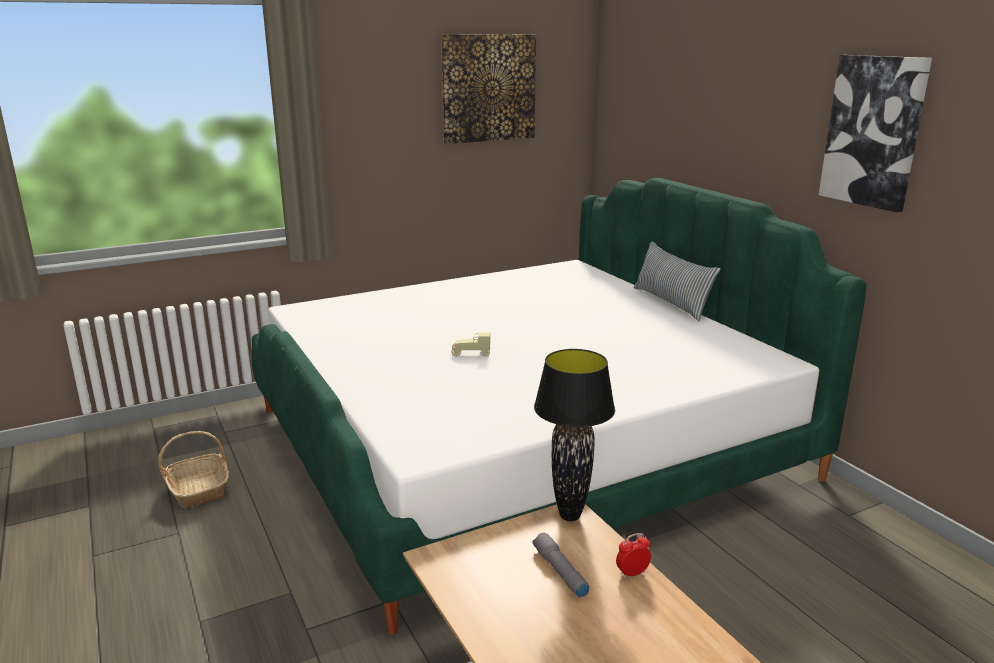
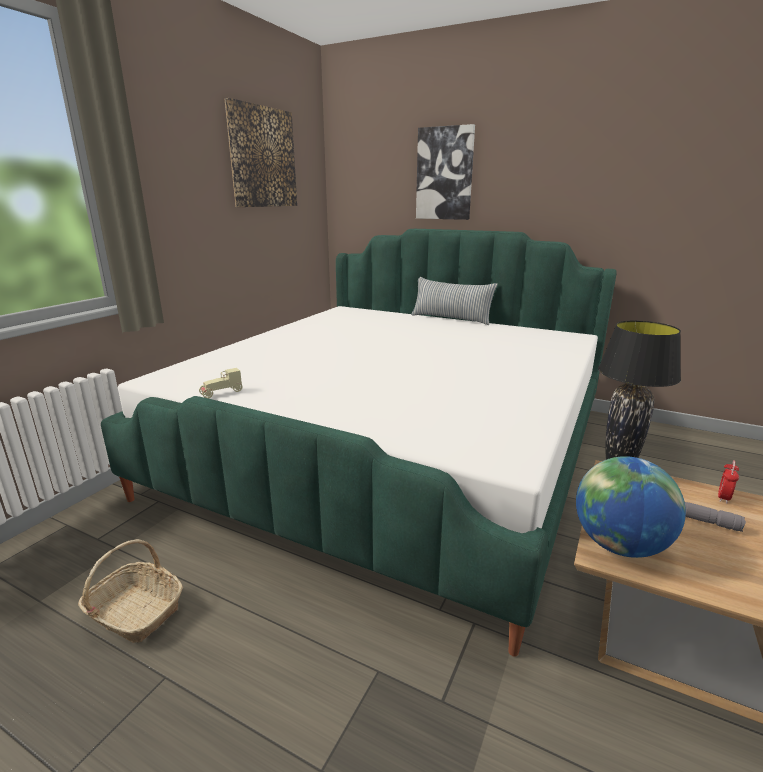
camera: 35 degrees left, 0 degrees up
(456, 558) = (619, 545): none -> globe
(470, 354) = (388, 376): beige toy car -> beige toy car (221, 393)
(873, 131) = (609, 167): picture -> picture (444, 174)

